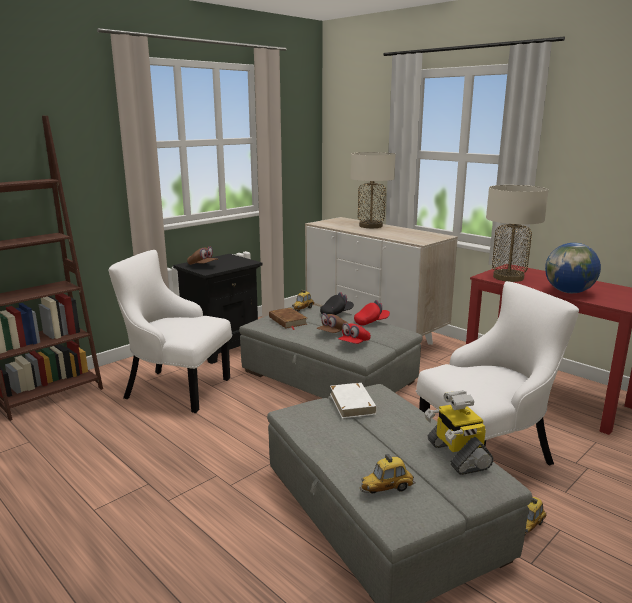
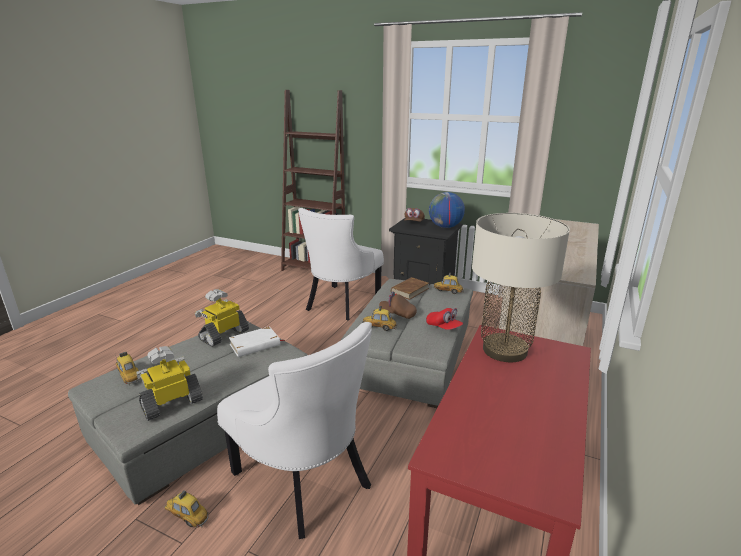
camera: 70 degrees right, 5 degrees up
(178, 390) = (342, 302): white chair -> white chair turned 150 degrees counterclockwise
(316, 420) = (224, 335): none -> toy robot
(336, 313) = (450, 307): black cap -> none
(354, 344) = (379, 327): red cap -> toy car
(370, 226) = (571, 239): table lamp -> none
(569, 292) = (474, 402): globe -> globe (445, 227)

